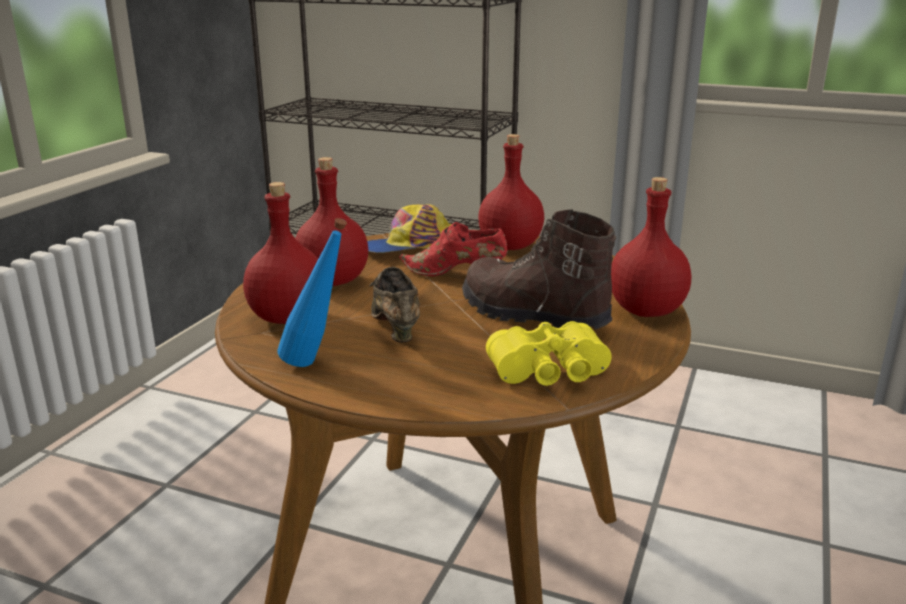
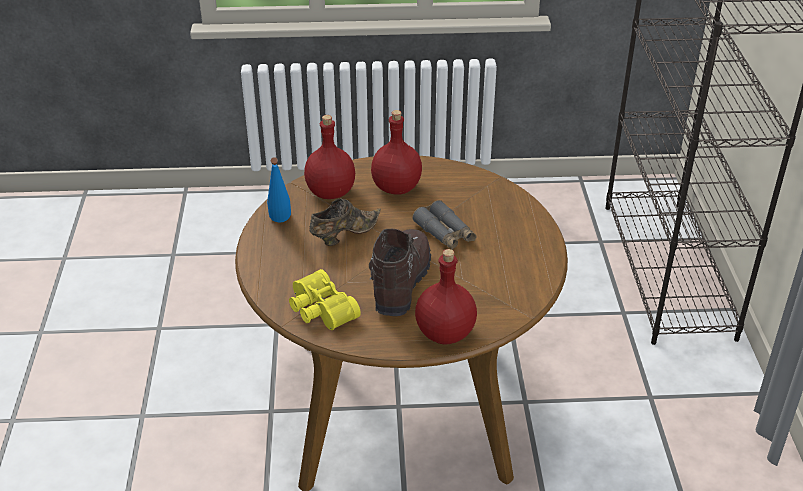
camera: 65 degrees right, 15 degrees up
(410, 248) = (482, 198): cap -> none
(456, 275) = (445, 233): red shoe -> grey binoculars
(509, 246) = (526, 241): red bottle -> none

